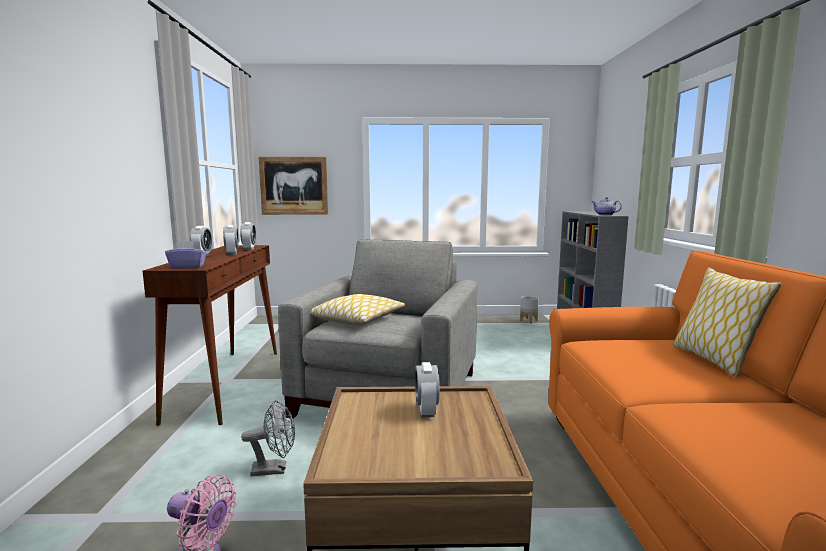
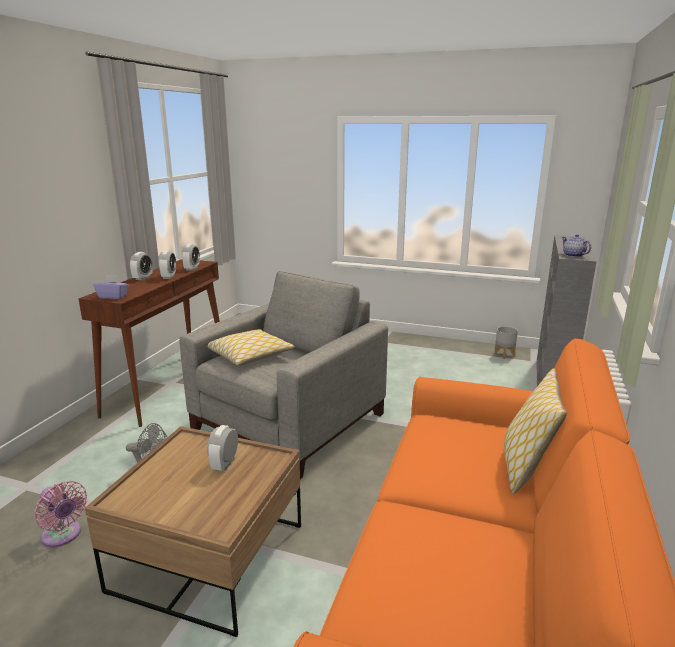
camera: 20 degrees right, 10 degrees up
(294, 186) = (270, 188): picture -> none

